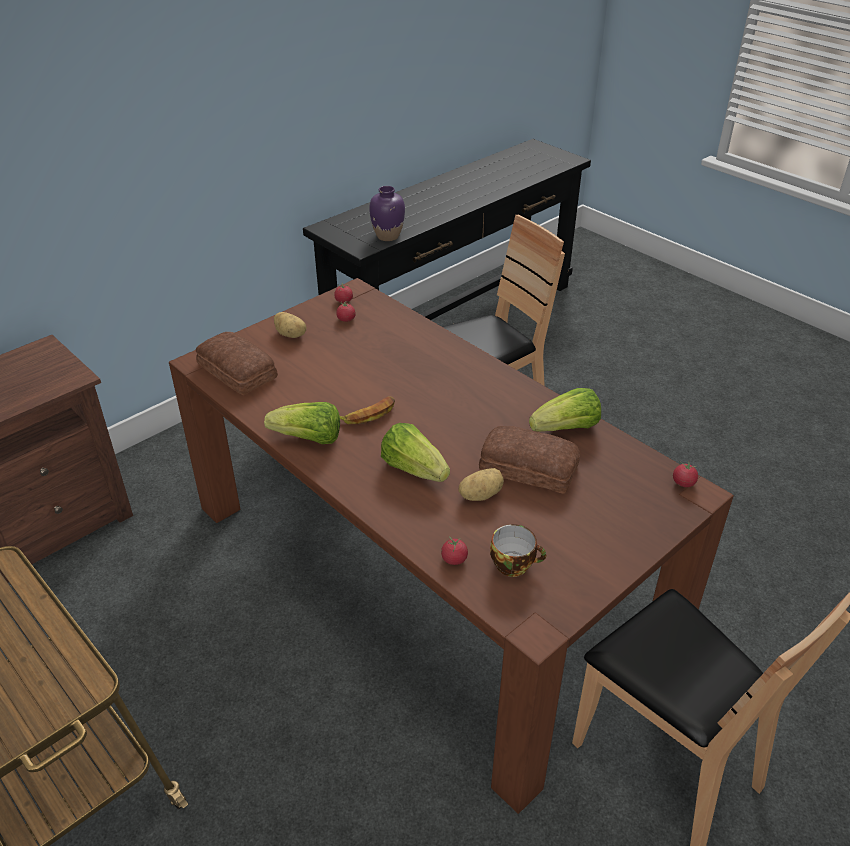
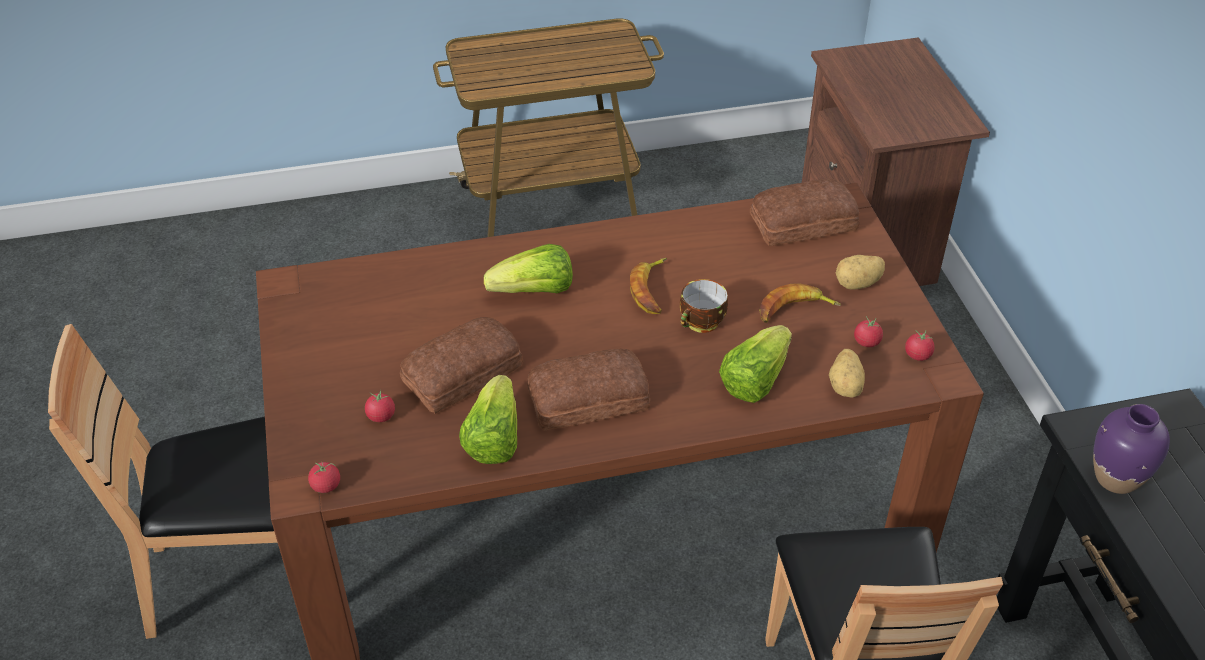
camera: 120 degrees right, 5 degrees up
(308, 439) = (641, 238): lettuce -> lettuce (754, 379)
(338, 351) = (794, 310): none -> banana
(454, 559) = (399, 270): tomato -> tomato (381, 416)
(480, 494) = (458, 321): potato -> potato (846, 386)
(495, 405) = (586, 398): none -> bread
(514, 564) = (357, 303): cup -> cup (701, 323)

